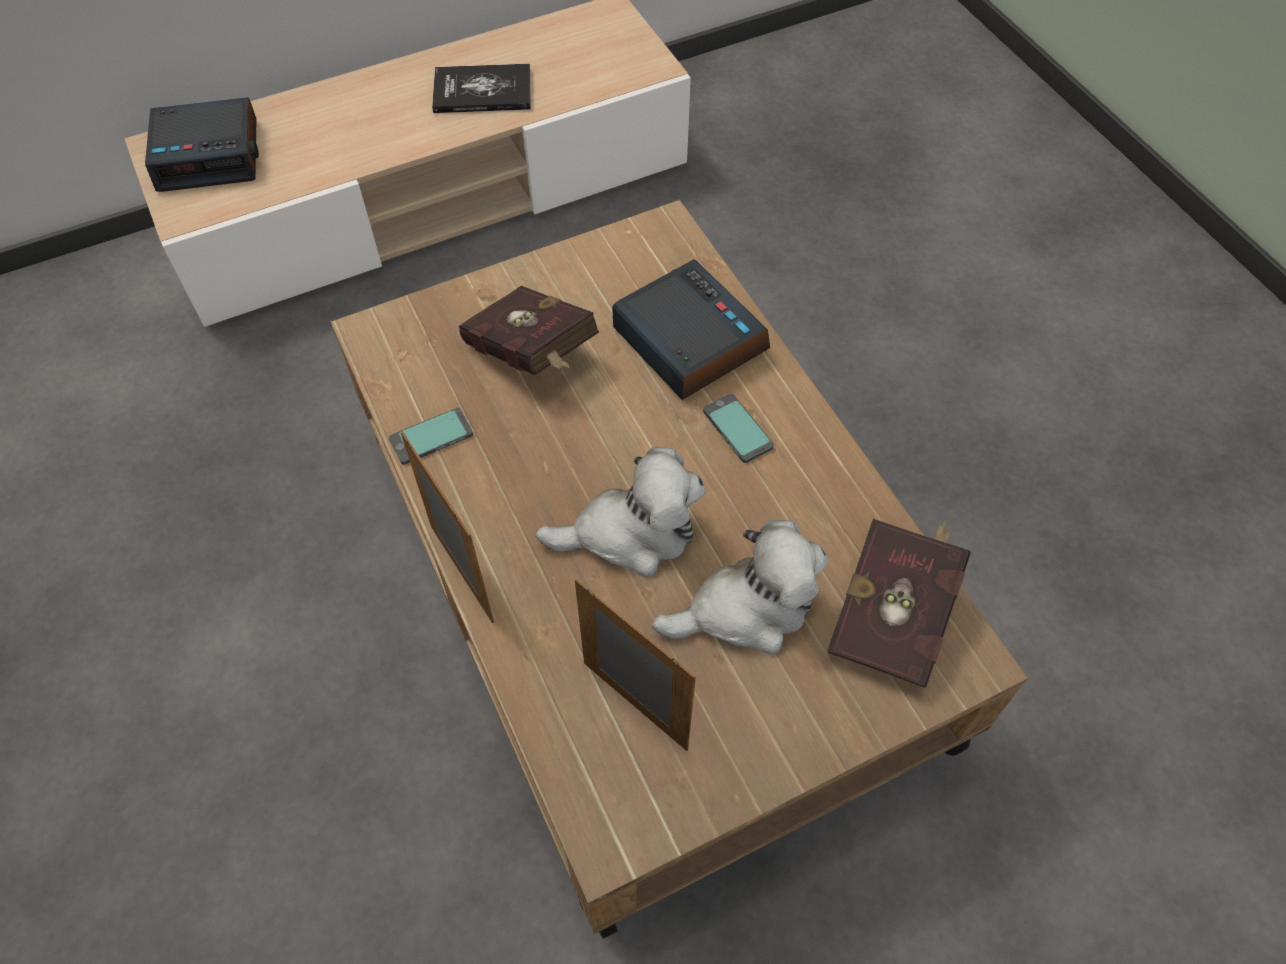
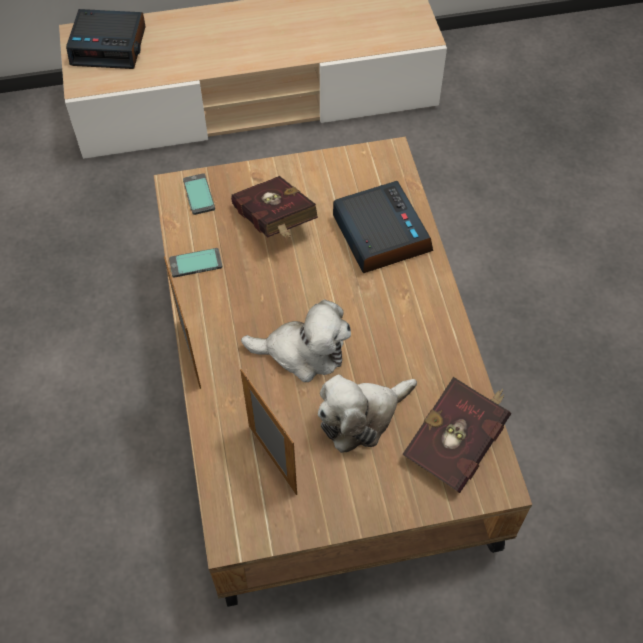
camera: 15 degrees right, 0 degrees up
(482, 91) = (300, 33): book -> none
(737, 429) = (393, 300): phone -> phone (198, 195)
(746, 609) = (361, 417): plush toy -> plush toy turned 150 degrees clockwise

